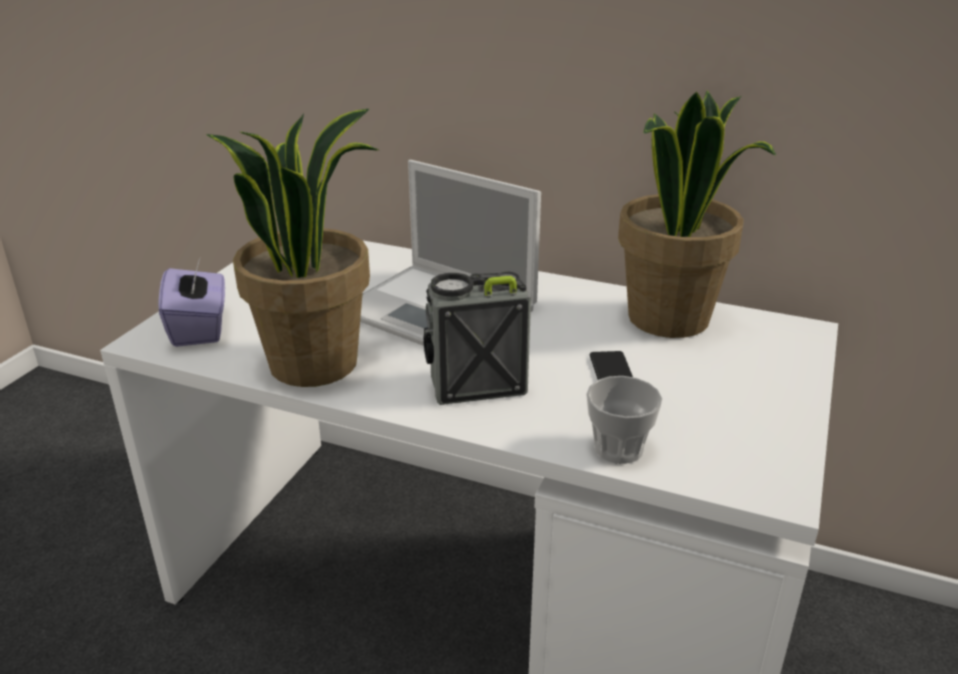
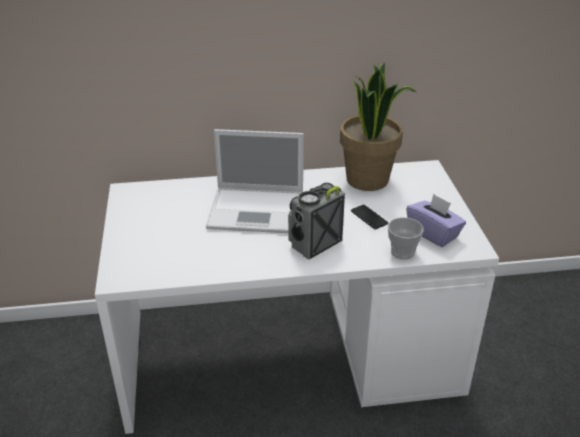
camera: 30 degrees left, 5 degrees up
(199, 328) = (138, 262): purple tissue box -> purple tissue box (433, 233)
(314, 362) = (224, 259): potted plant -> none

